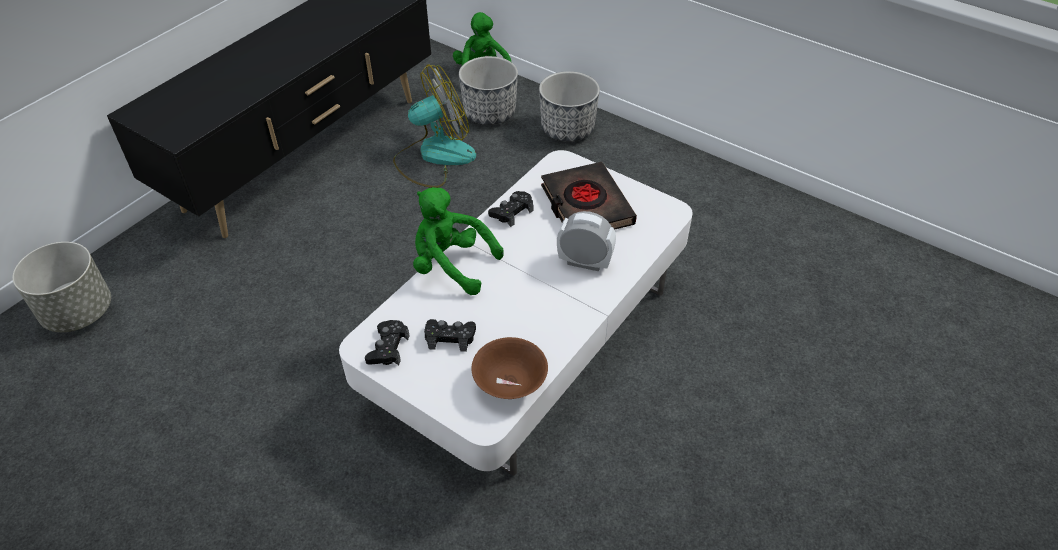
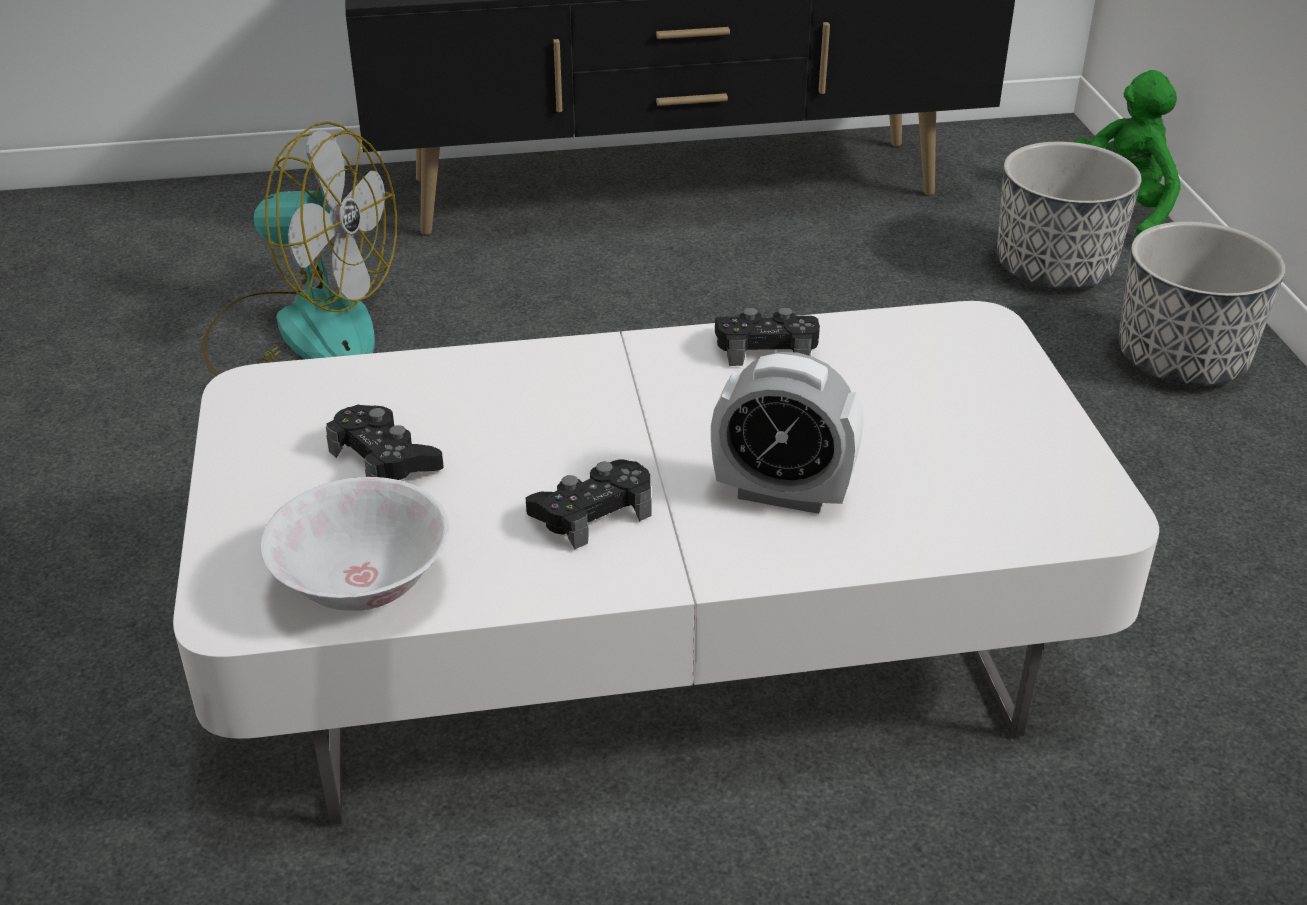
camera: 45 degrees right, 10 degrees down
(78, 312) = (152, 225): grey planter -> none
(388, 348) = (280, 413): black game controller -> black game controller (592, 512)
(434, 156) = (867, 283): fan -> fan (302, 328)
(451, 265) = (547, 364): green plush toy -> none
(510, 383) = (363, 584): brown bowl -> white bowl
(584, 262) = (782, 493): alarm clock -> alarm clock turned 135 degrees clockwise
(586, 206) = (923, 411): black book -> none

